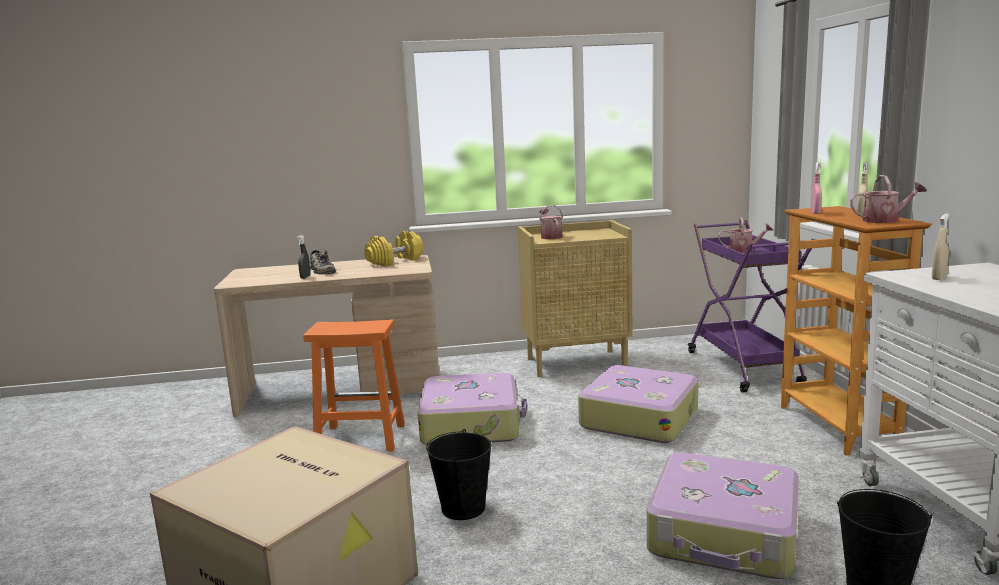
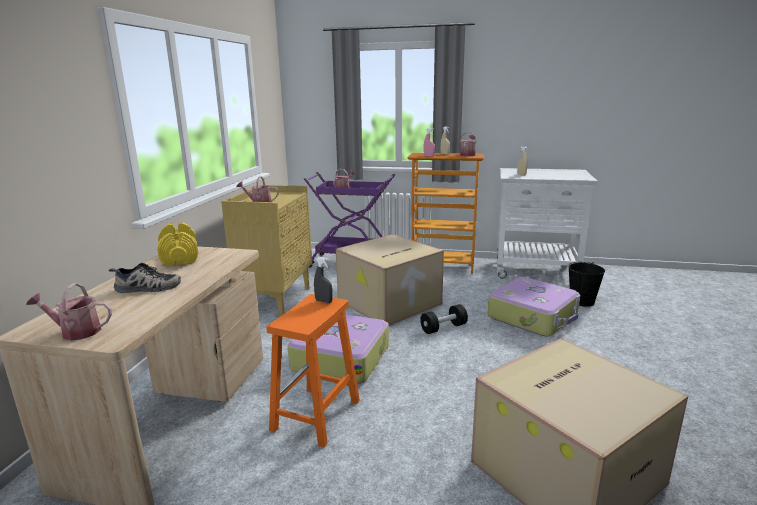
camera: 70 degrees left, 5 degrees up
(243, 276) = (76, 331): none -> watering can
(305, 277) = (169, 297): grey spray bottle -> grey spray bottle (323, 301)
(463, 508) = (473, 383): black bucket -> none
(599, 465) = (443, 328): none -> black dumbbell
(639, 418) = (389, 303): suitcase -> cardboard box

